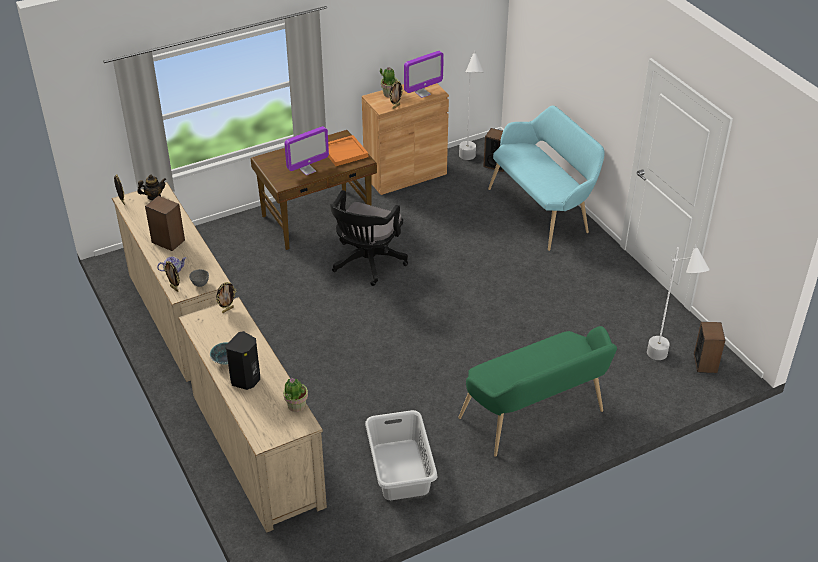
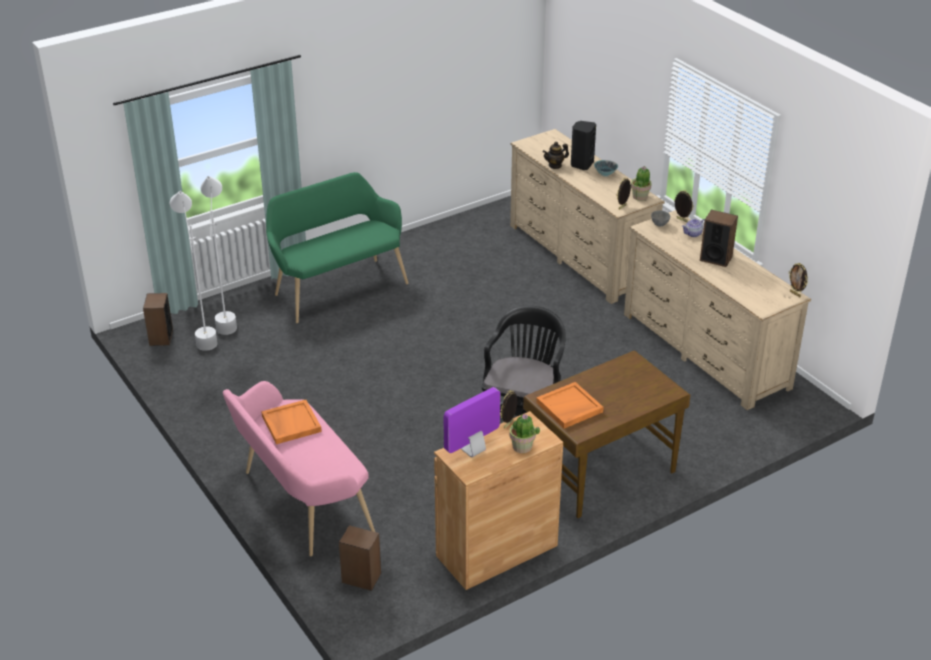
camera: 175 degrees right, 5 degrees down
(154, 196) = (764, 301): teapot -> teapot (555, 165)
(296, 405) = (535, 152): potted plant -> potted plant (640, 196)
(307, 170) = (608, 379): monitor -> none
(401, 469) = (455, 249): grey laundry basket -> none
(468, 163) = (403, 578): white floor lamp -> white floor lamp (226, 318)
(543, 210) = (300, 503): turquoise bench -> pink bench
(553, 182) = (290, 423): none -> orange tray

